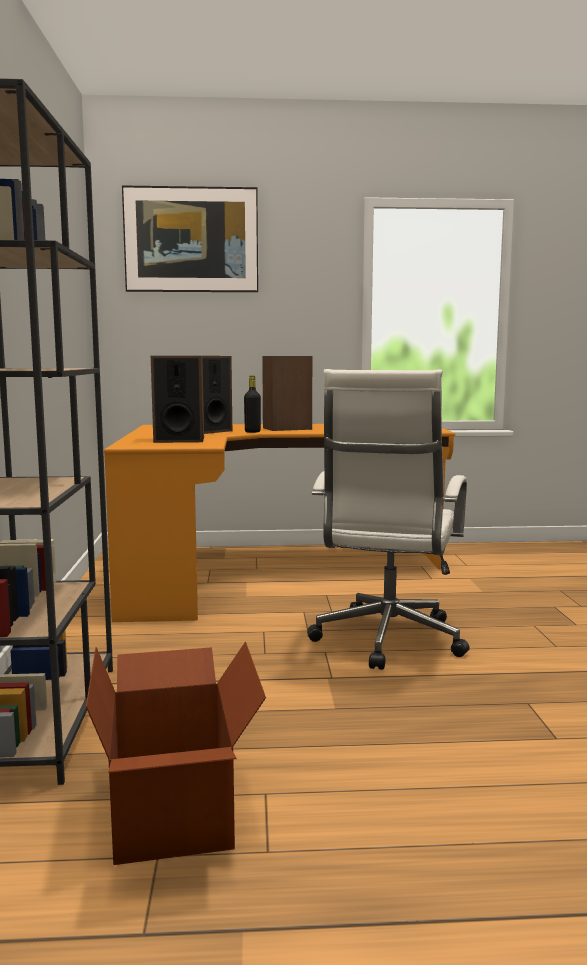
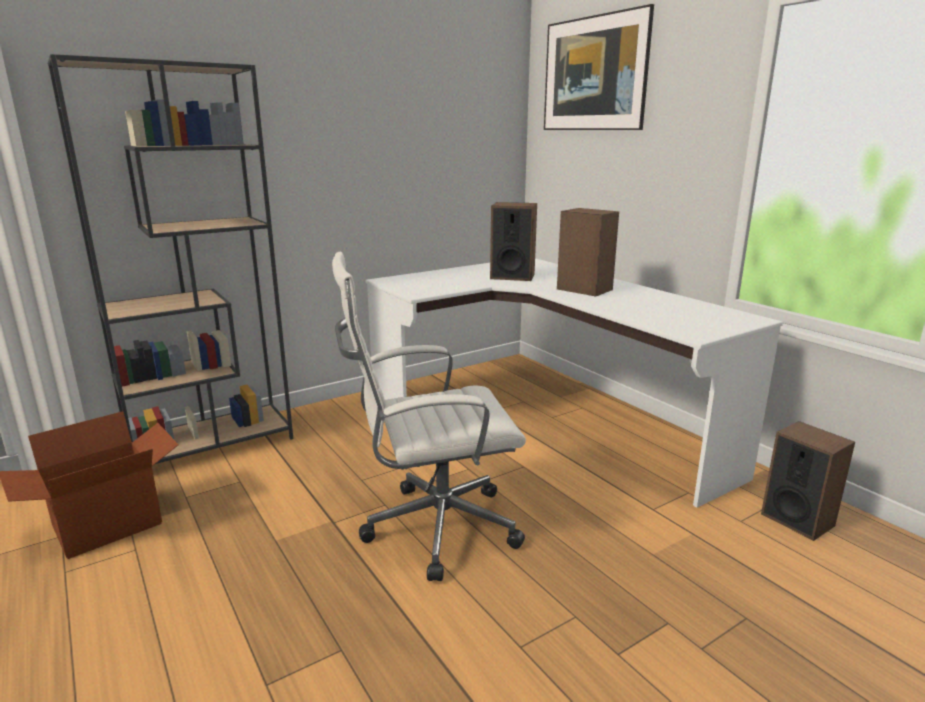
camera: 60 degrees right, 10 degrees up
(179, 440) = (440, 282): speaker -> speaker (797, 519)
(252, 432) = (534, 286): black bottle -> none
(266, 573) = (546, 424): orange desk -> white desk

